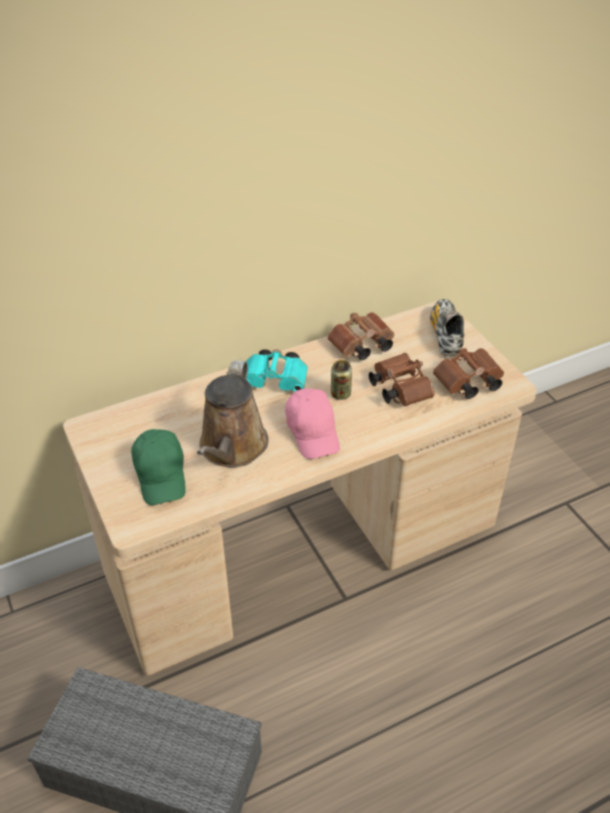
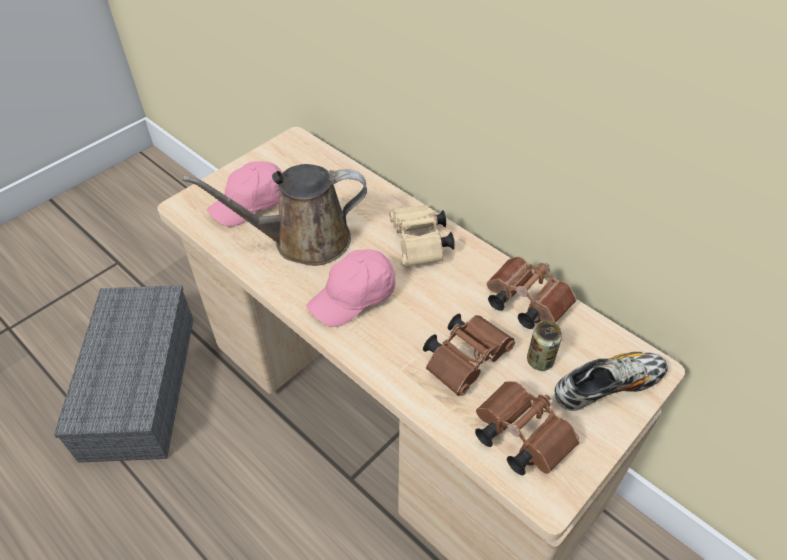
camera: 70 degrees right, 5 degrees up
(161, 475) = (251, 204): green cap -> pink cap
(277, 381) = (420, 245): turquoise binoculars -> beige binoculars
(340, 394) = (427, 305): can -> can (539, 361)

